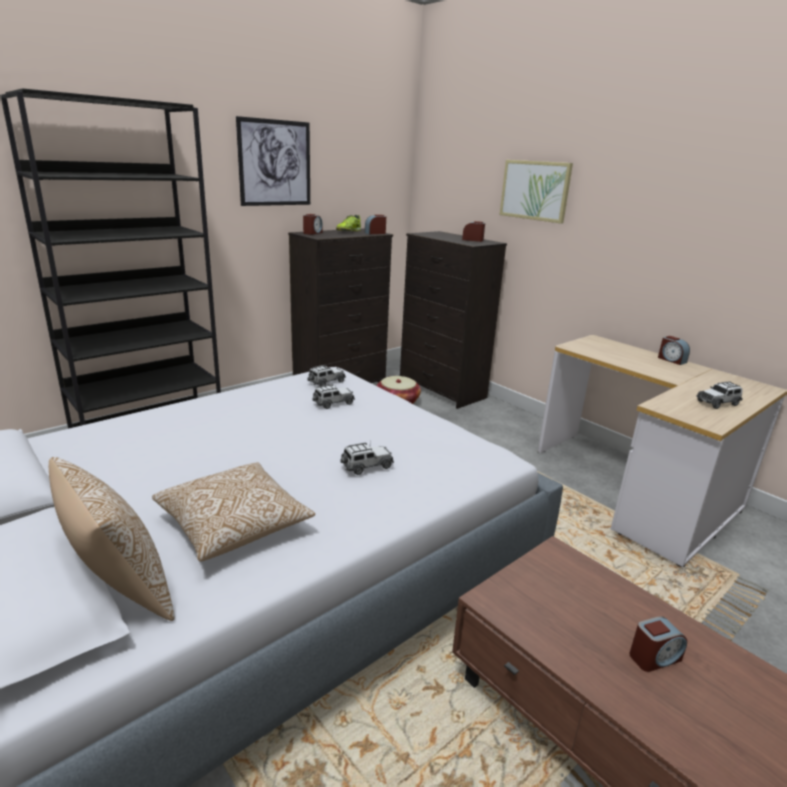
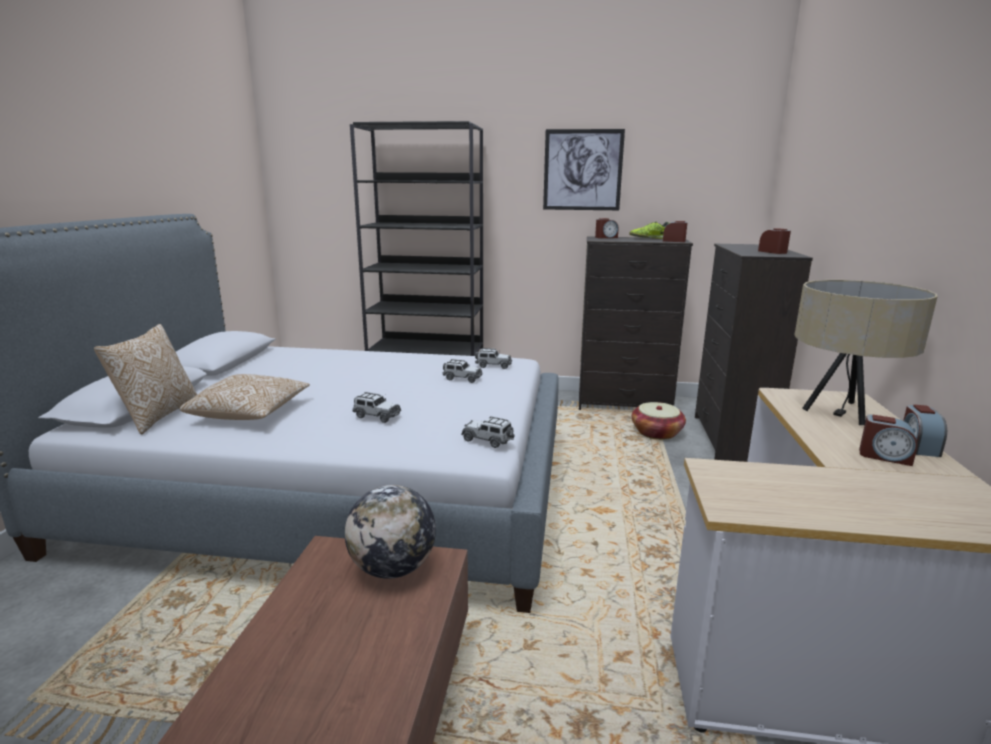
camera: 50 degrees right, 5 degrees down
(535, 190) = (849, 185): picture -> none
(550, 578) = (393, 568): none -> globe
(613, 350) = (842, 411): none -> beige table lamp
(654, 657) = (329, 664): alarm clock -> alarm clock (884, 456)
(718, 403) = (828, 501): toy car -> toy car (488, 440)

